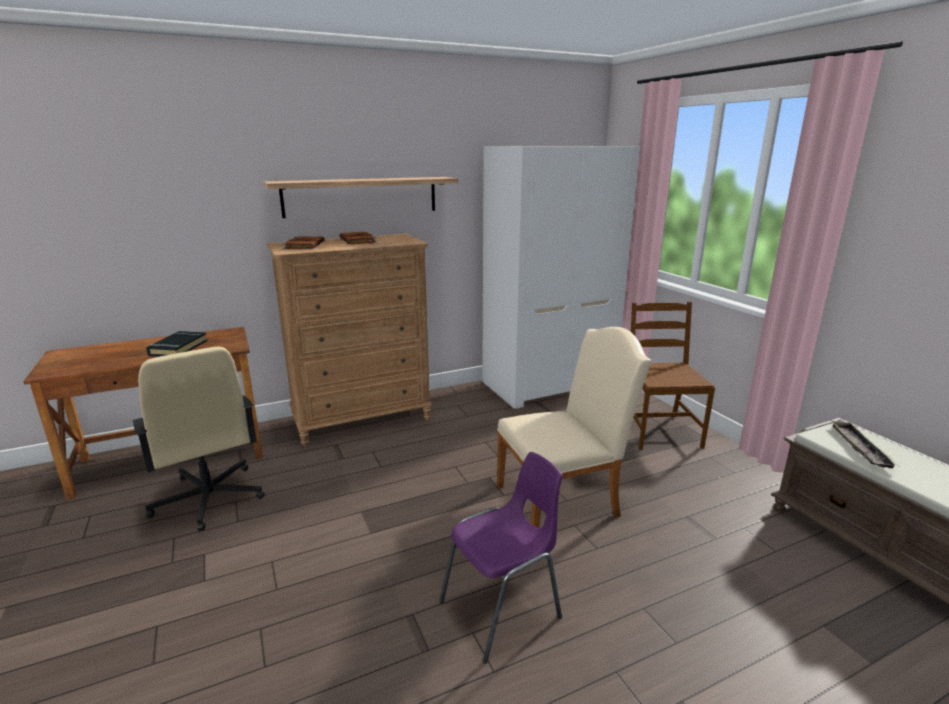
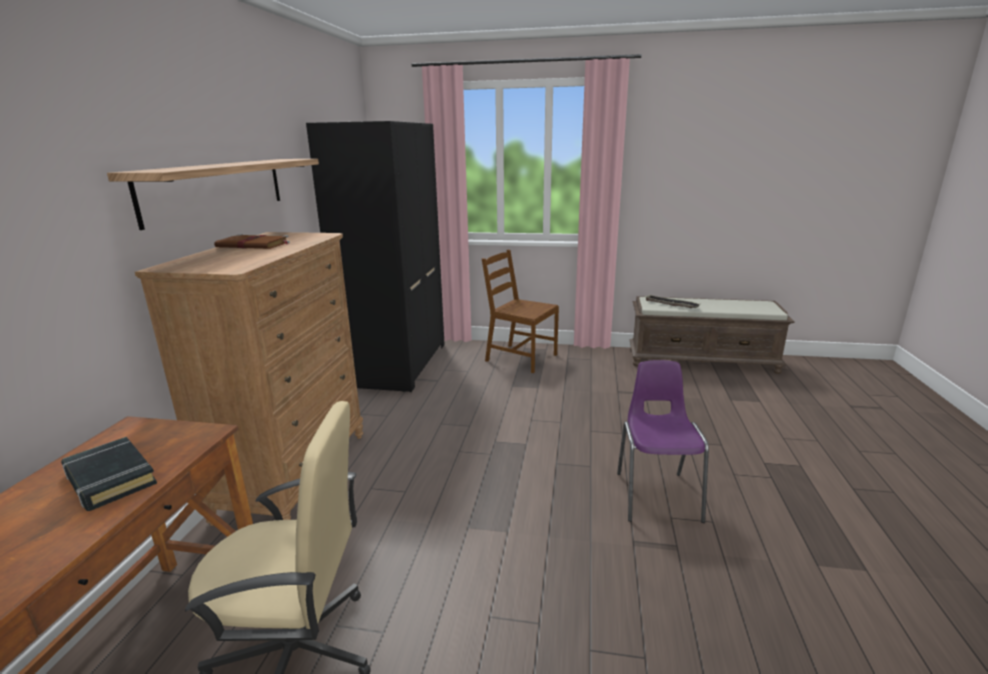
camera: 55 degrees left, 0 degrees up
(304, 245) = (214, 261): brown book -> none
(548, 384) = (396, 364): white wardrobe -> black wardrobe
(564, 499) = (558, 422): beige chair -> none

